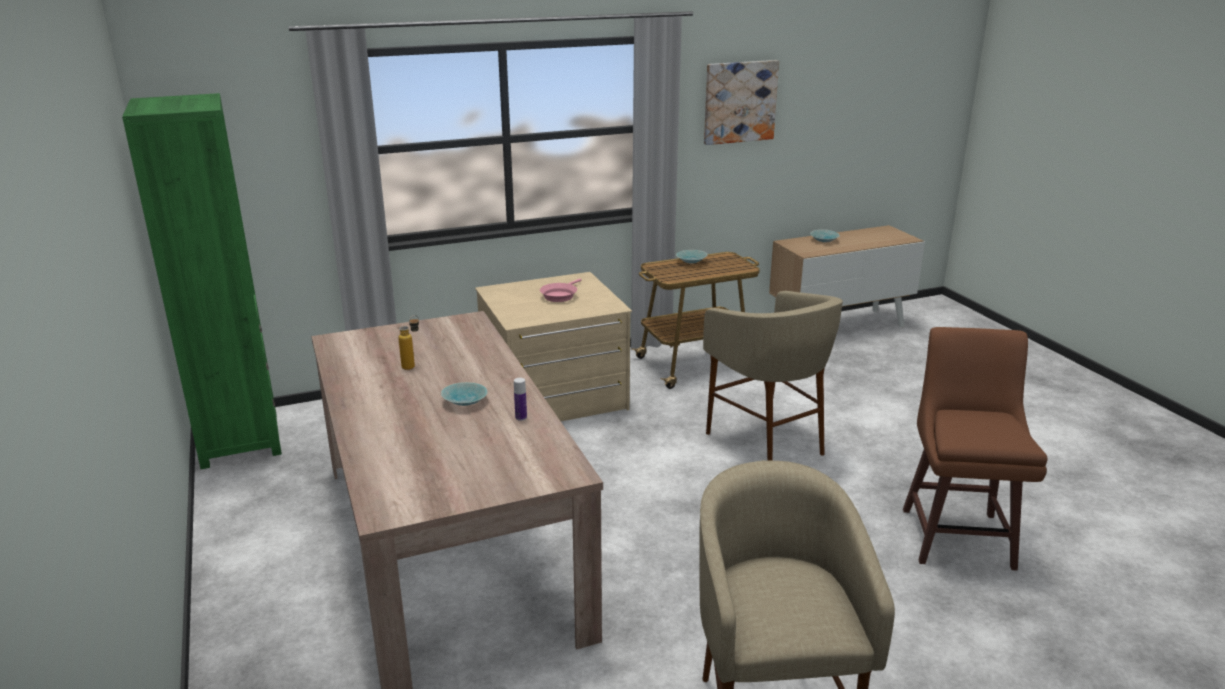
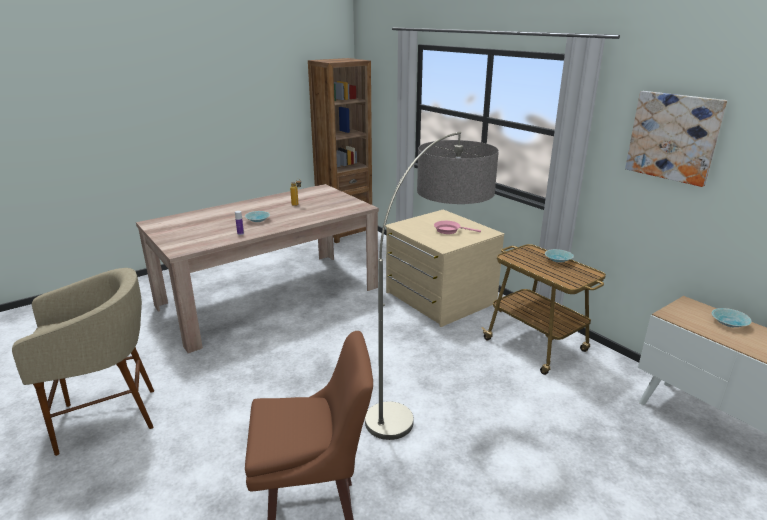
camera: 75 degrees right, 0 degrees up
(240, 440) = (344, 232): green bookcase -> brown bookcase
(766, 443) = (427, 395): beige stool -> floor lamp

